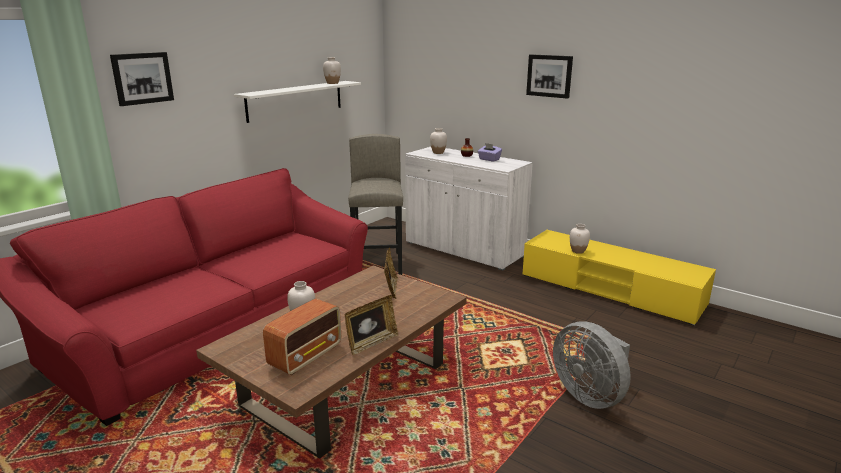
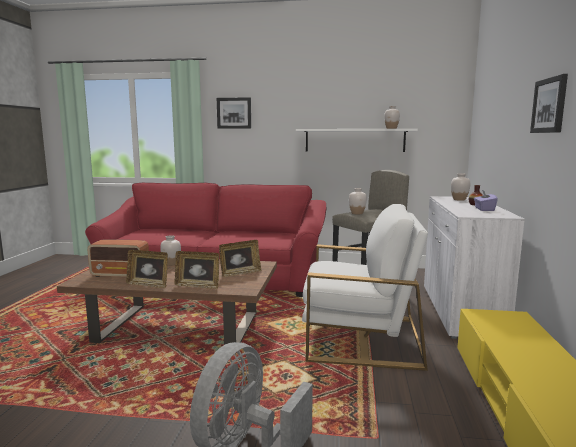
camera: 60 degrees right, 10 degrees down
(408, 317) = (198, 286): none -> picture frame
(471, 300) = (361, 338): none -> white armchair
(578, 251) = (498, 337): white vase -> white vase (357, 213)

